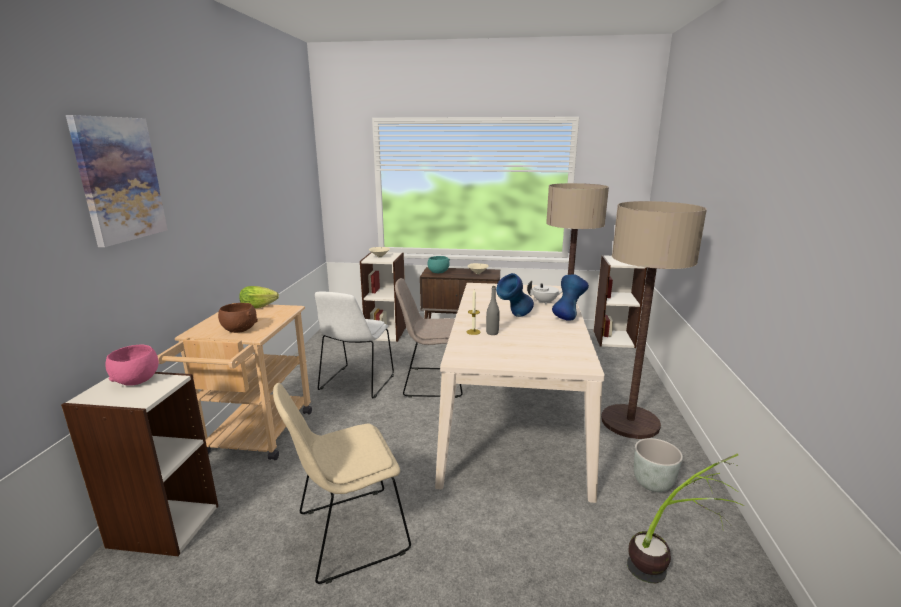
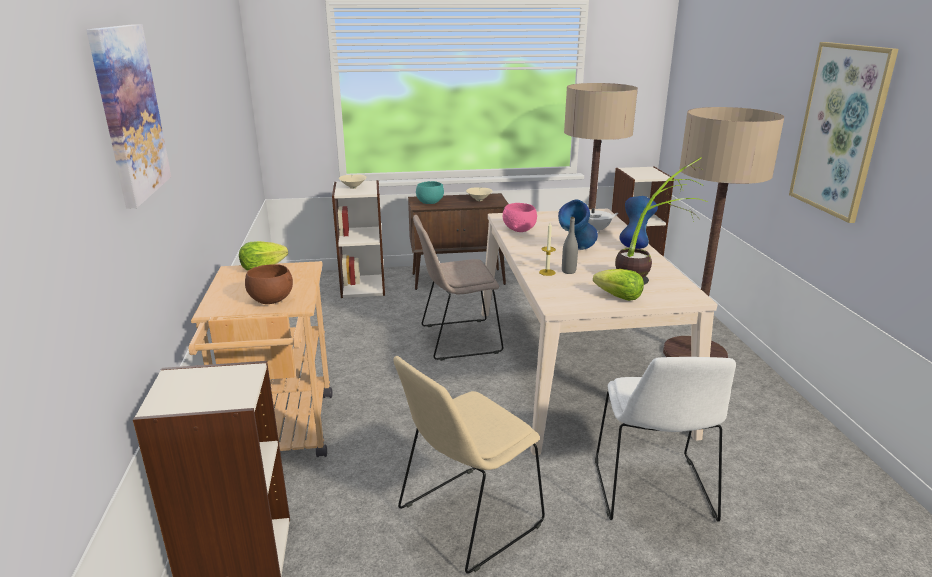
camera: 15 degrees left, 5 degrees up
(137, 380) = (203, 378): pink bowl -> pink bowl (520, 230)
(356, 383) = (366, 353): white chair -> white chair (653, 492)
(517, 359) = (619, 297): none -> lettuce
(653, 484) = (746, 412): grey planter -> none
(668, 566) = (795, 485): potted plant -> potted plant (649, 276)
(755, 223) = (840, 130): none -> picture

